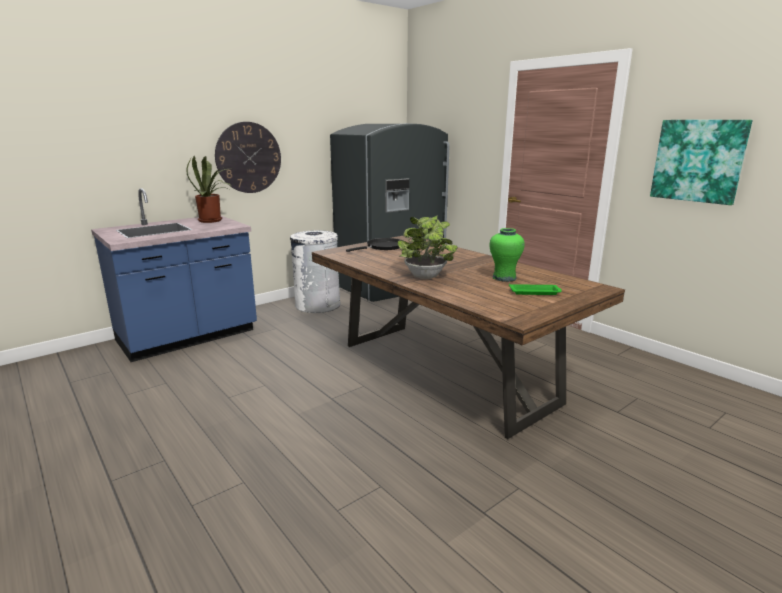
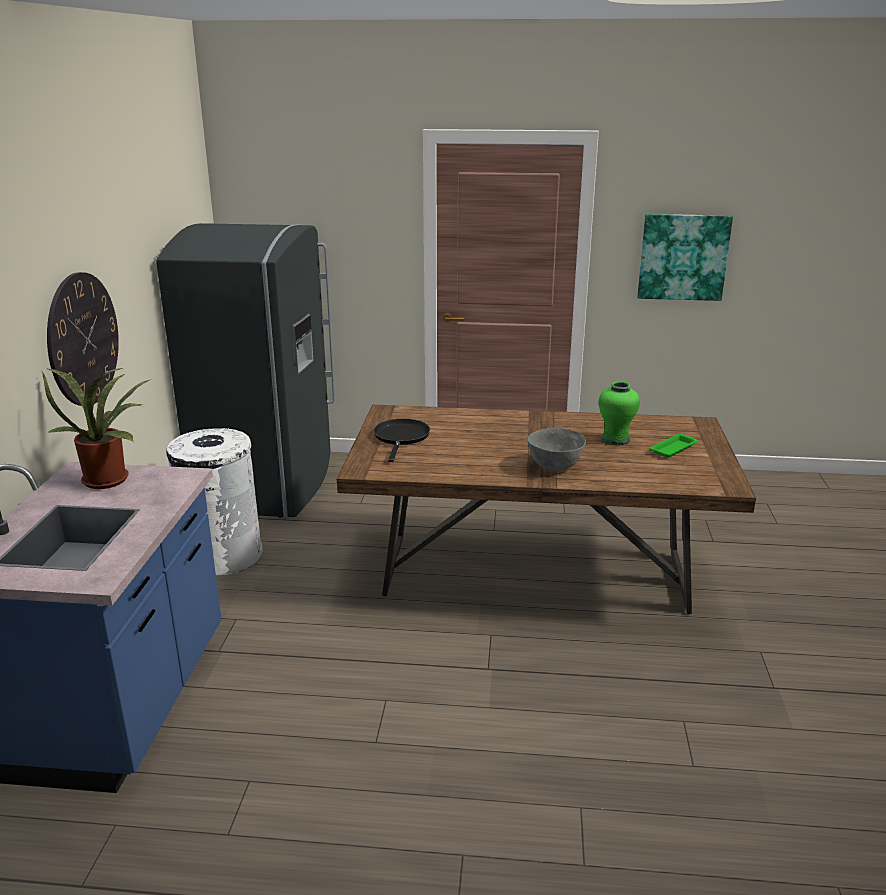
camera: 45 degrees left, 5 degrees up
(426, 277) = (554, 467): potted plant -> grey bowl

